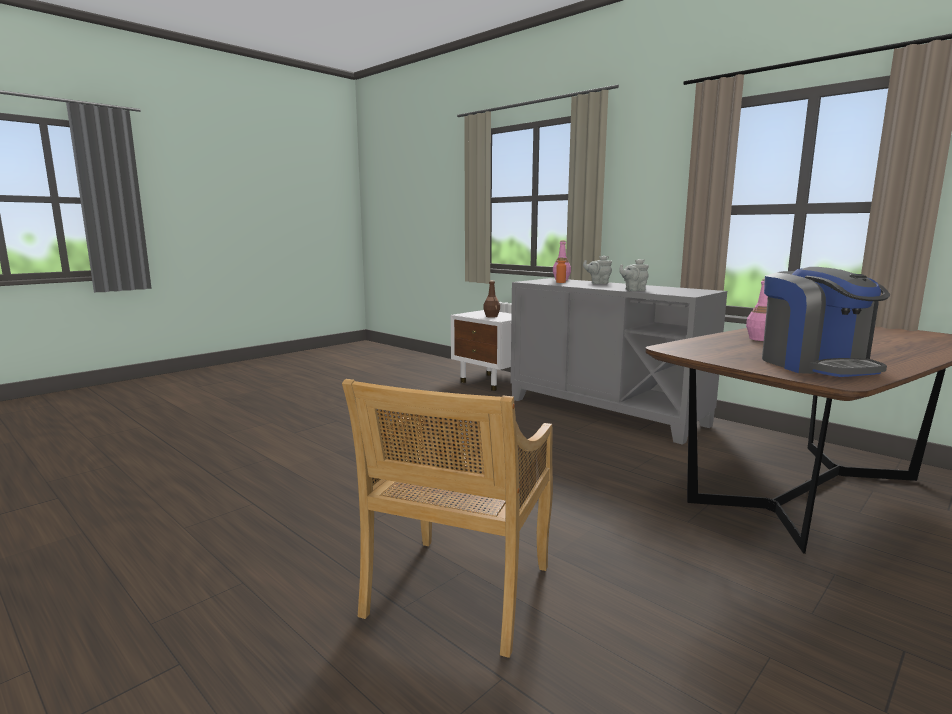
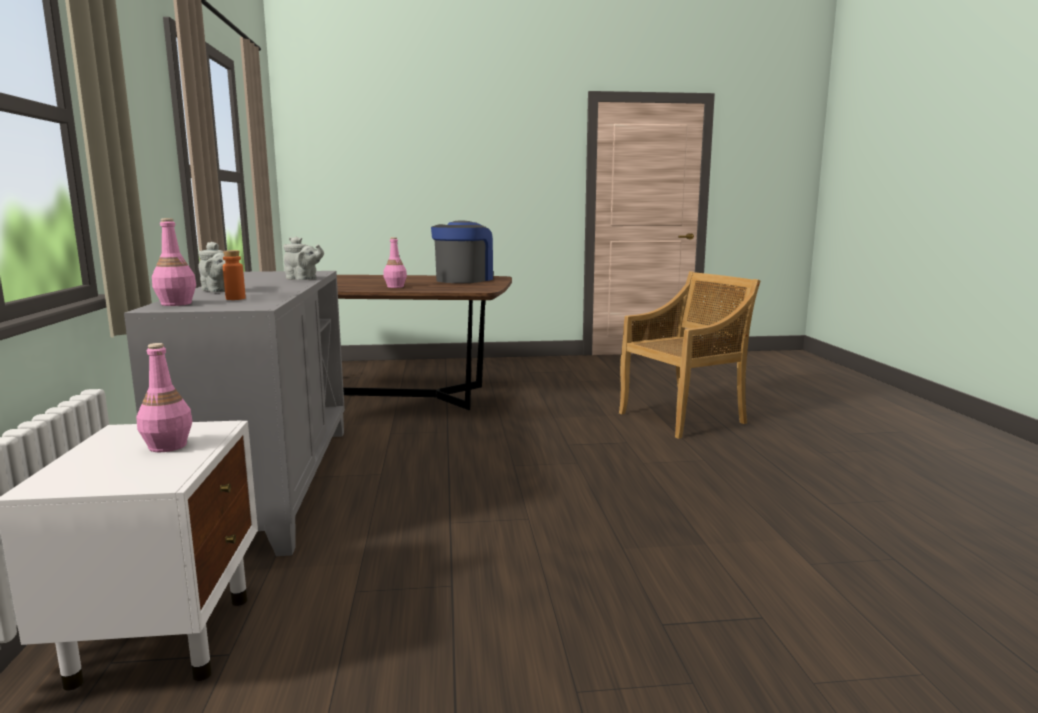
camera: 140 degrees left, 0 degrees up
(491, 316) = (167, 446): brown bottle -> pink bottle

